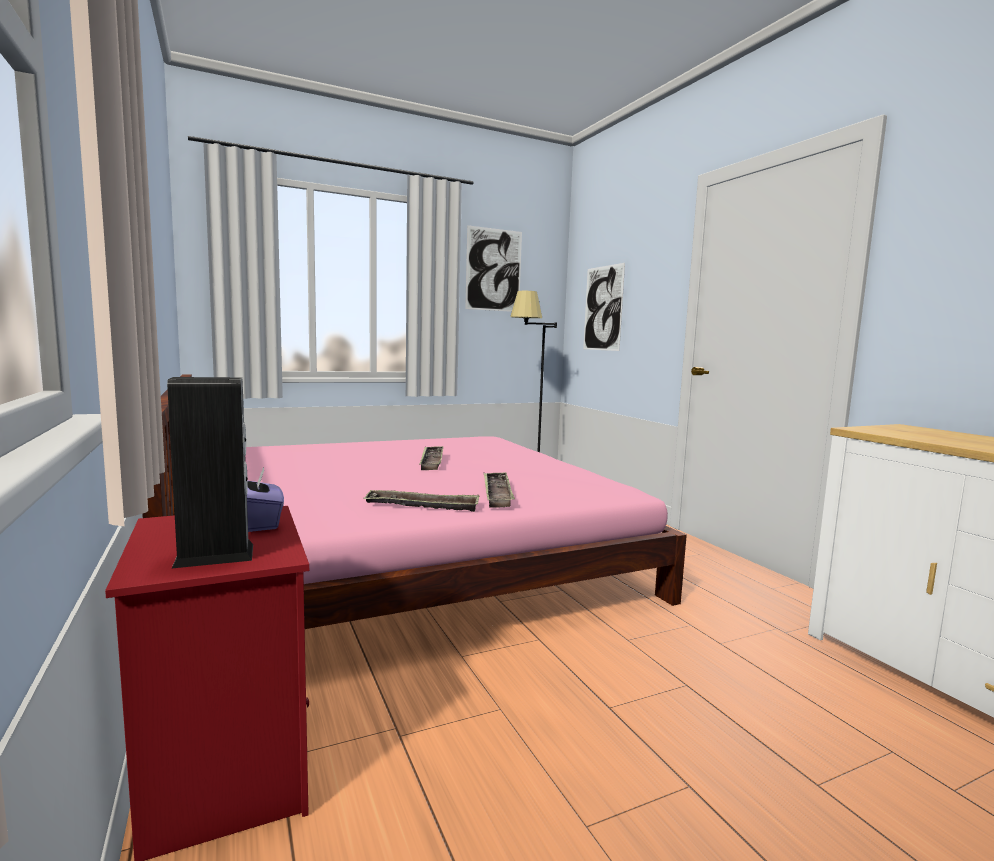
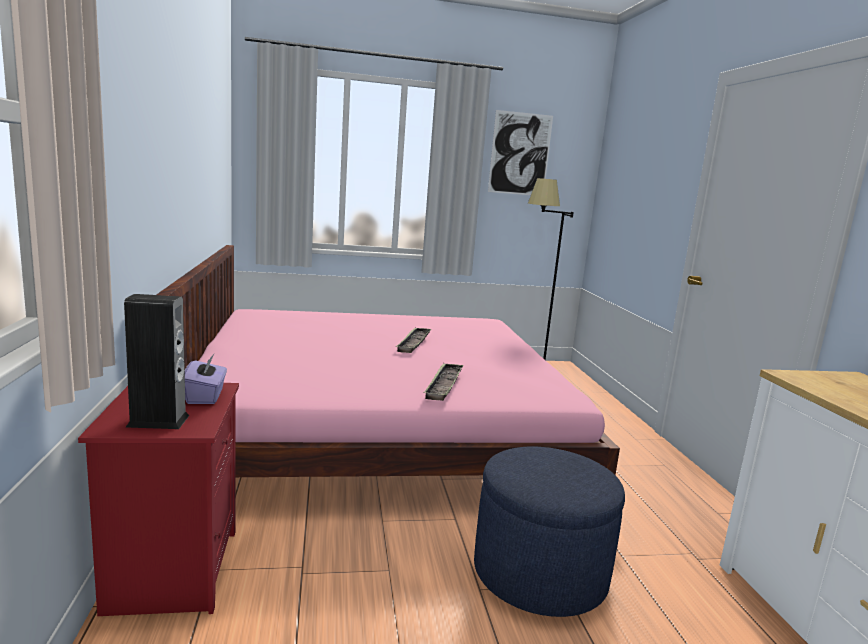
camera: 15 degrees right, 5 degrees up
(422, 506) = (371, 389): tray -> none
(603, 308) = (624, 199): picture -> none
(657, 676) = (539, 573): none -> blue ottoman

